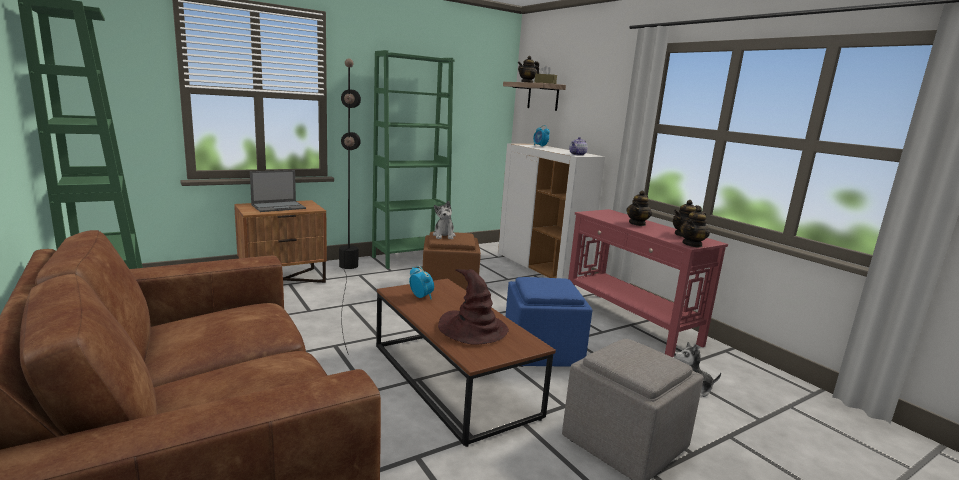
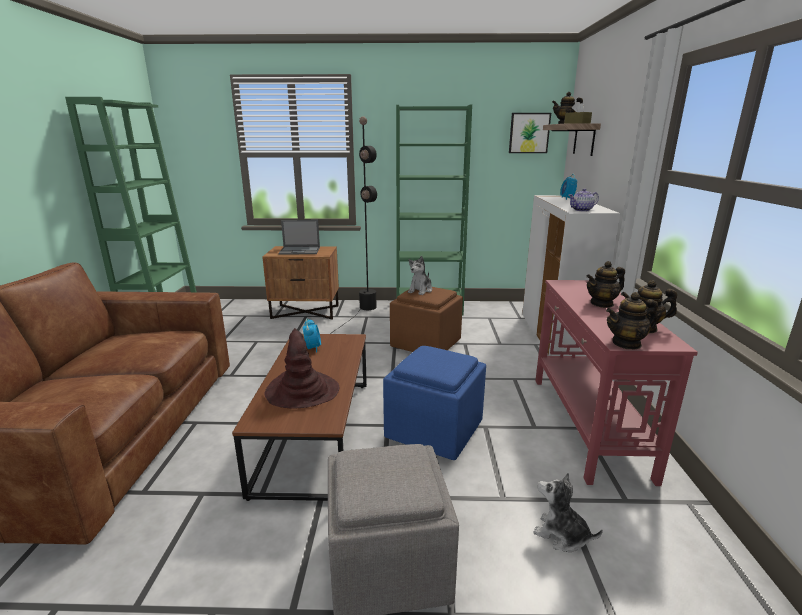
camera: 35 degrees right, 5 degrees up
(487, 87) = (529, 133): none -> picture

